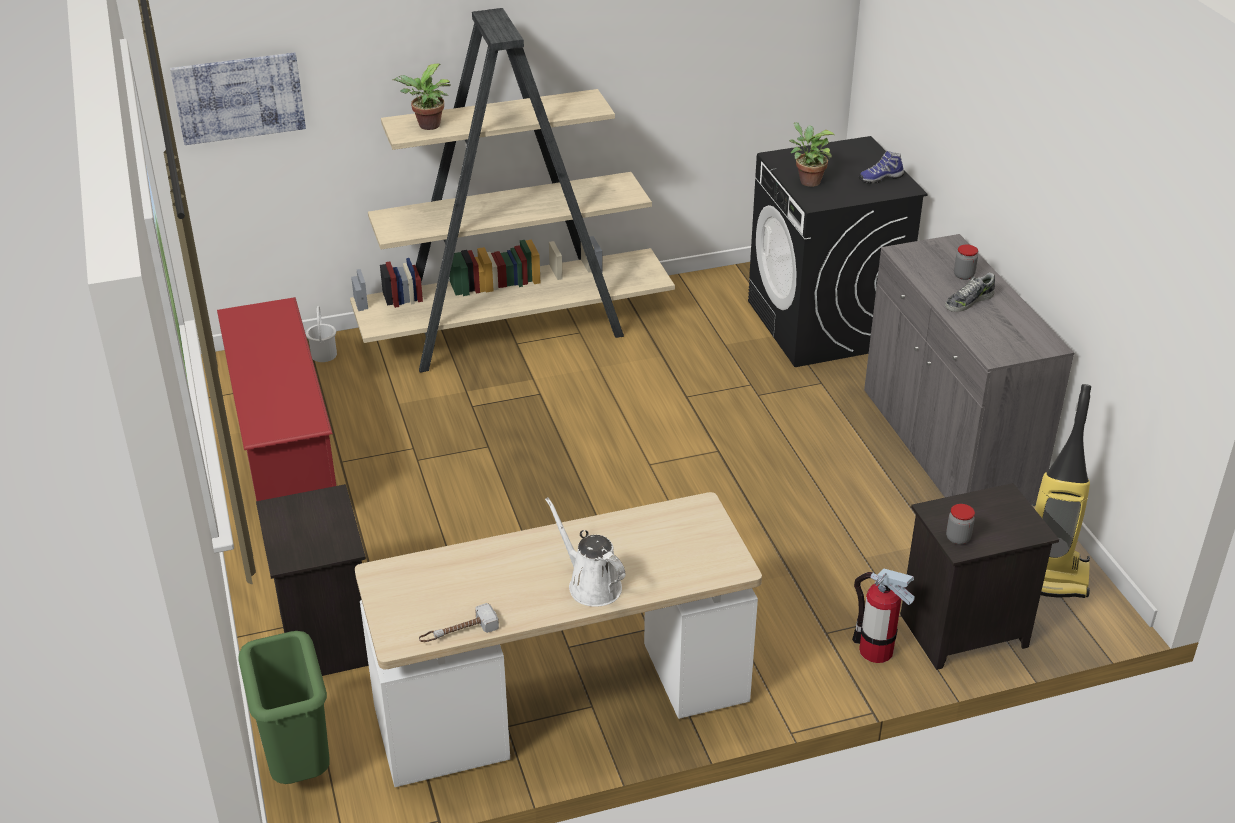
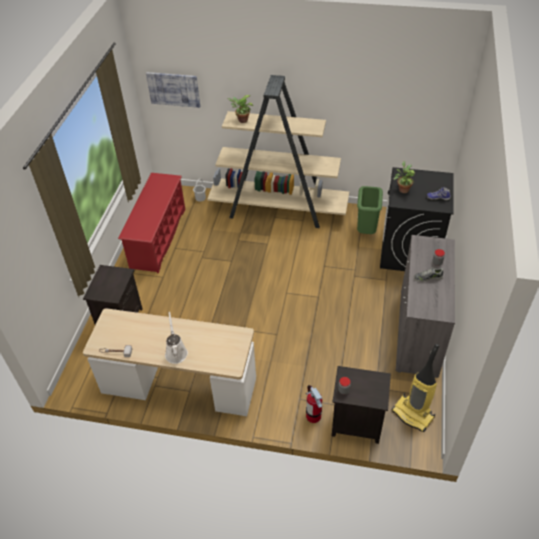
camera: 30 degrees right, 10 degrees up
(297, 766) = (78, 369): green trash can -> green trash can (366, 230)

